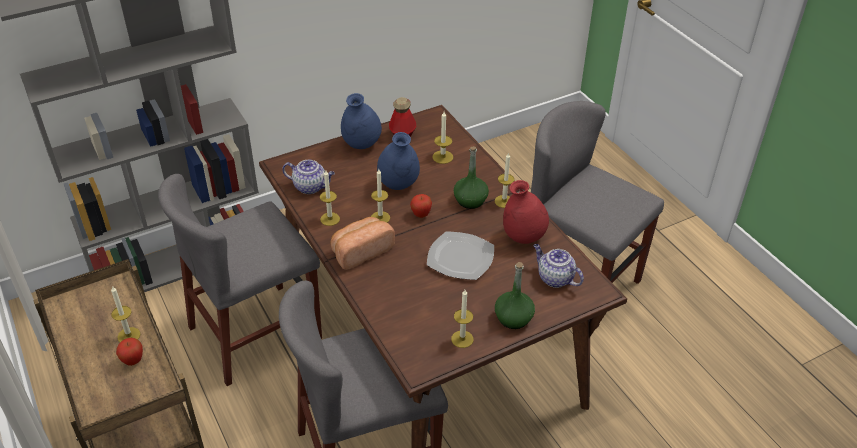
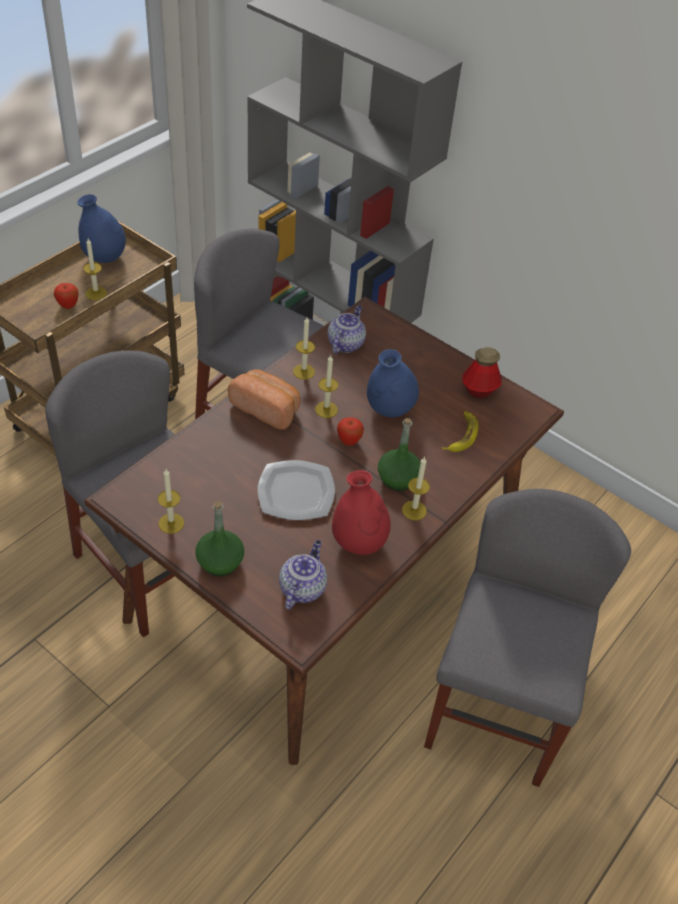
camera: 65 degrees right, 5 degrees up
(311, 187) = (345, 343): teapot -> teapot turned 150 degrees counterclockwise
(361, 145) = (438, 362): blue vase -> blue vase (105, 258)
(442, 157) = (461, 435): candle -> banana

